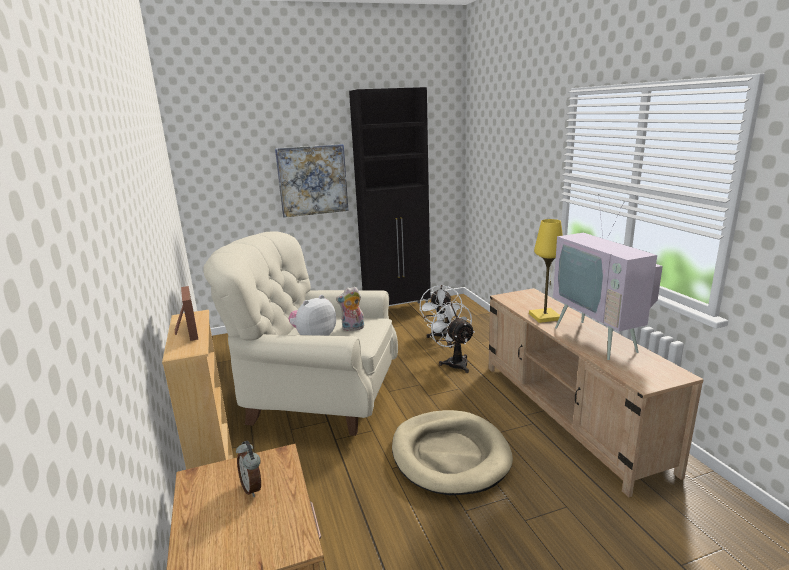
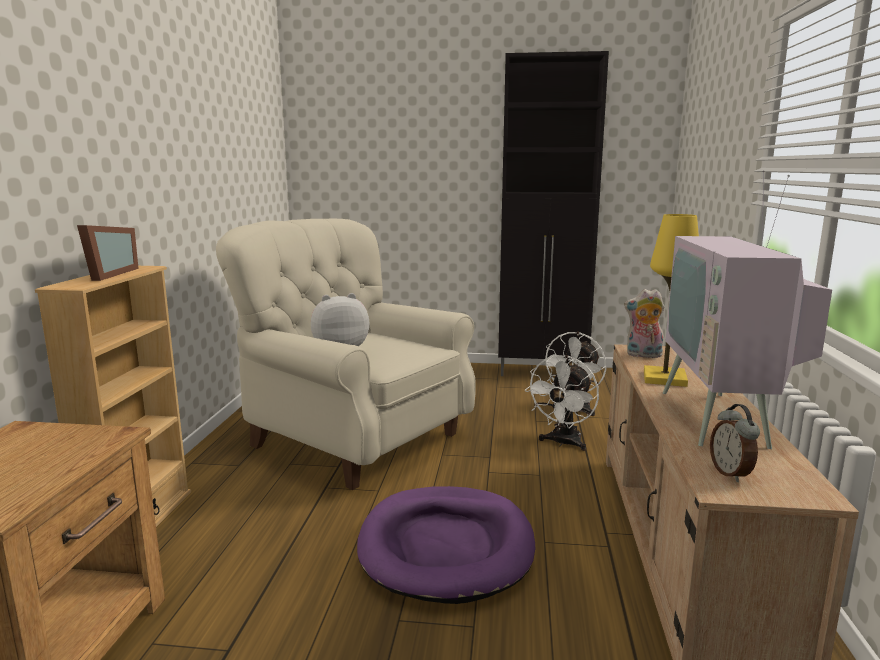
camera: 25 degrees right, 5 degrees down
(253, 488) = (47, 452): alarm clock -> alarm clock (731, 473)
(312, 180) = (447, 177): picture -> none
(352, 328) = (396, 351): plush toy -> plush toy (643, 355)
(450, 455) = (446, 547): beige dog bed -> purple dog bed
(454, 362) = (563, 443): white fan -> white fan turned 150 degrees counterclockwise

